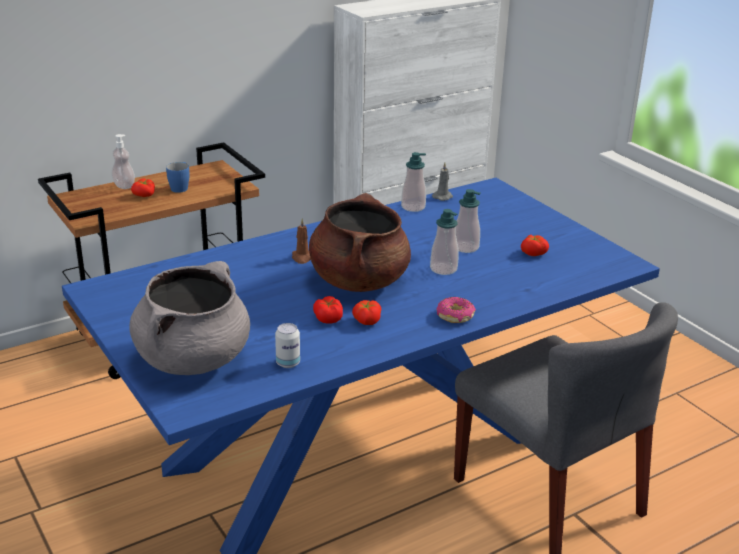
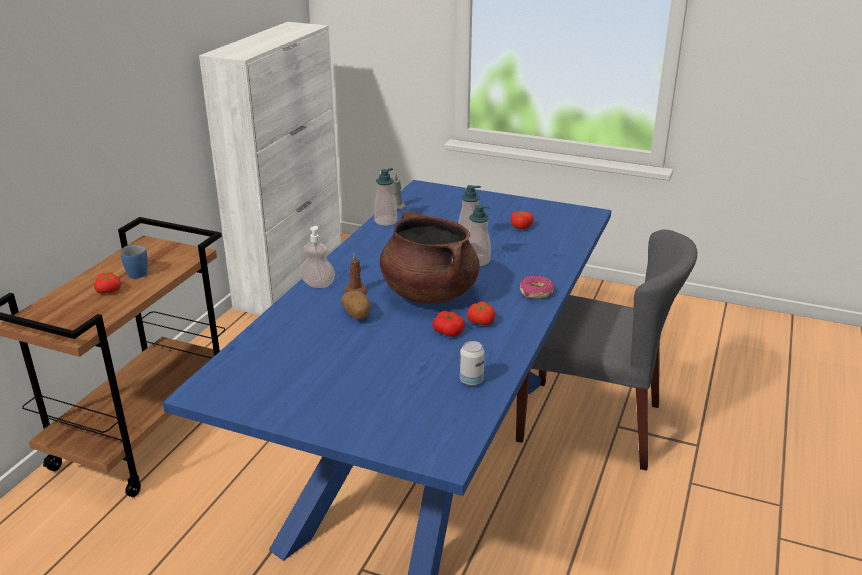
camera: 35 degrees left, 0 degrees up
(124, 186) = (73, 289): soap dispenser -> soap dispenser (318, 284)
(193, 359) = (390, 412): grey cooking pot -> none
(276, 276) = (357, 315): none -> potato

